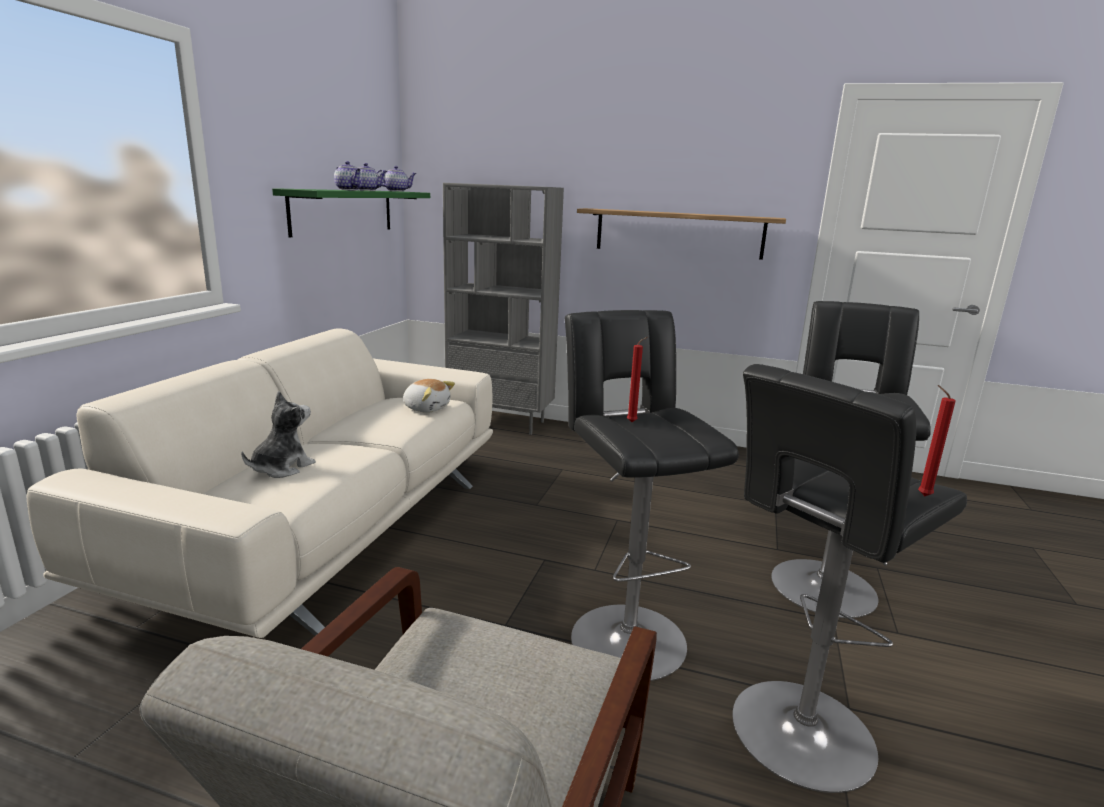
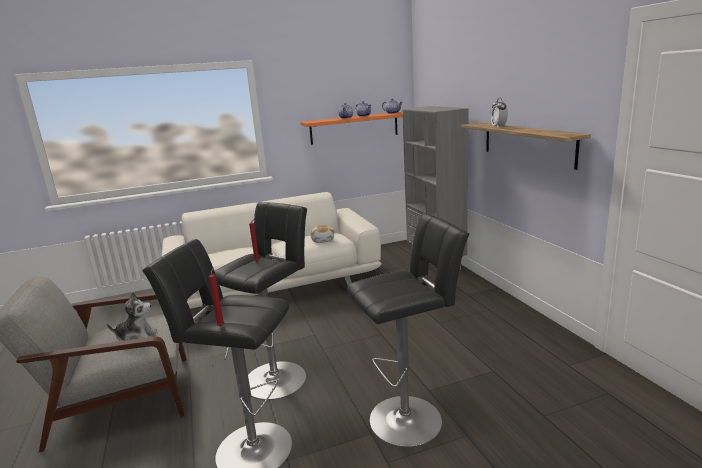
camera: 55 degrees right, 0 degrees up
(281, 468) = (229, 251): plush toy -> plush toy (137, 337)
(343, 211) = (354, 128): green shelf -> orange shelf
(649, 211) = (498, 127): none -> alarm clock

